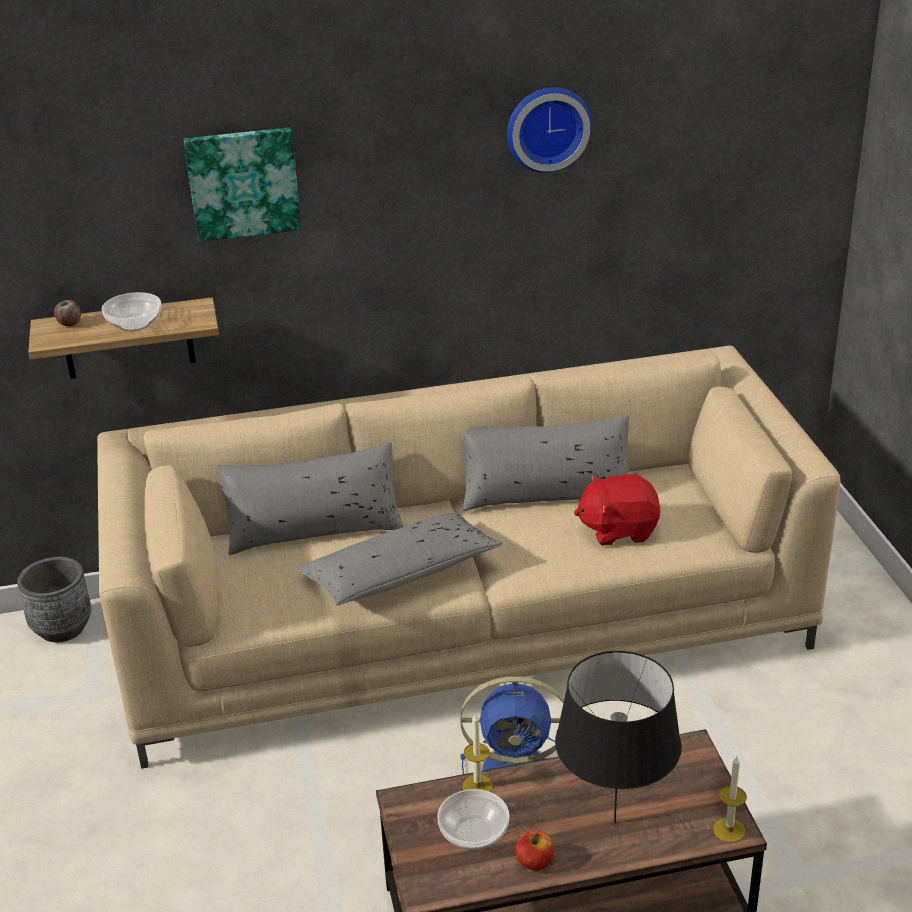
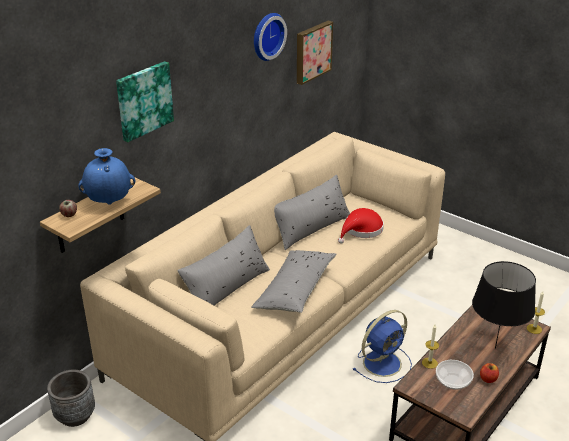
camera: 40 degrees left, 0 degrees up
(135, 324) = (110, 202): bowl -> blue vase
(618, 529) = (361, 230): red plush toy -> red hat
(678, 179) = (312, 51): none -> picture

